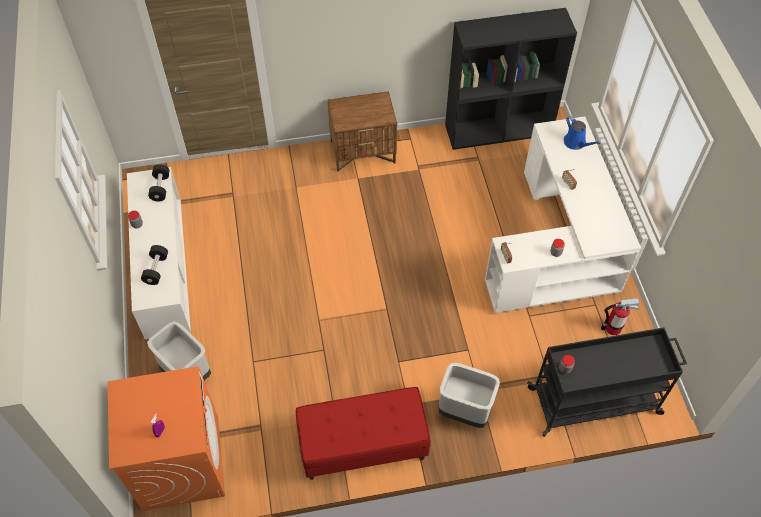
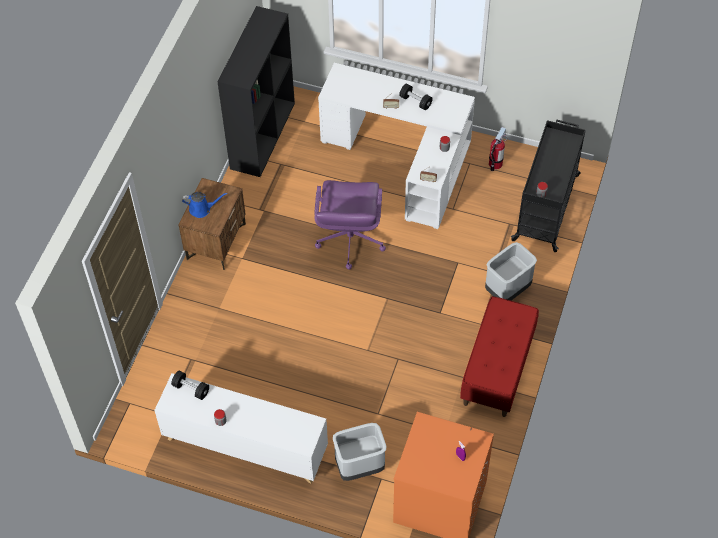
camera: 60 degrees left, 0 degrees up
(156, 269) = (280, 423): black dumbbell -> black dumbbell (415, 101)
(431, 248) = (349, 241): none -> purple office chair
(576, 143) = (356, 81): blue watering can -> blue watering can (202, 209)

